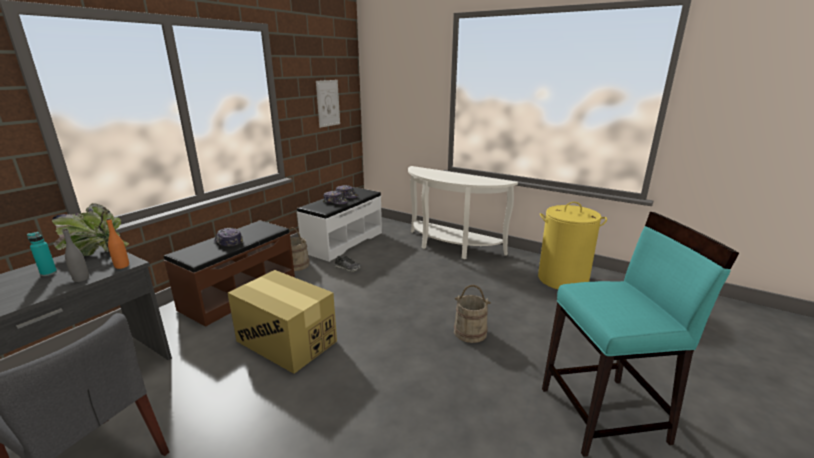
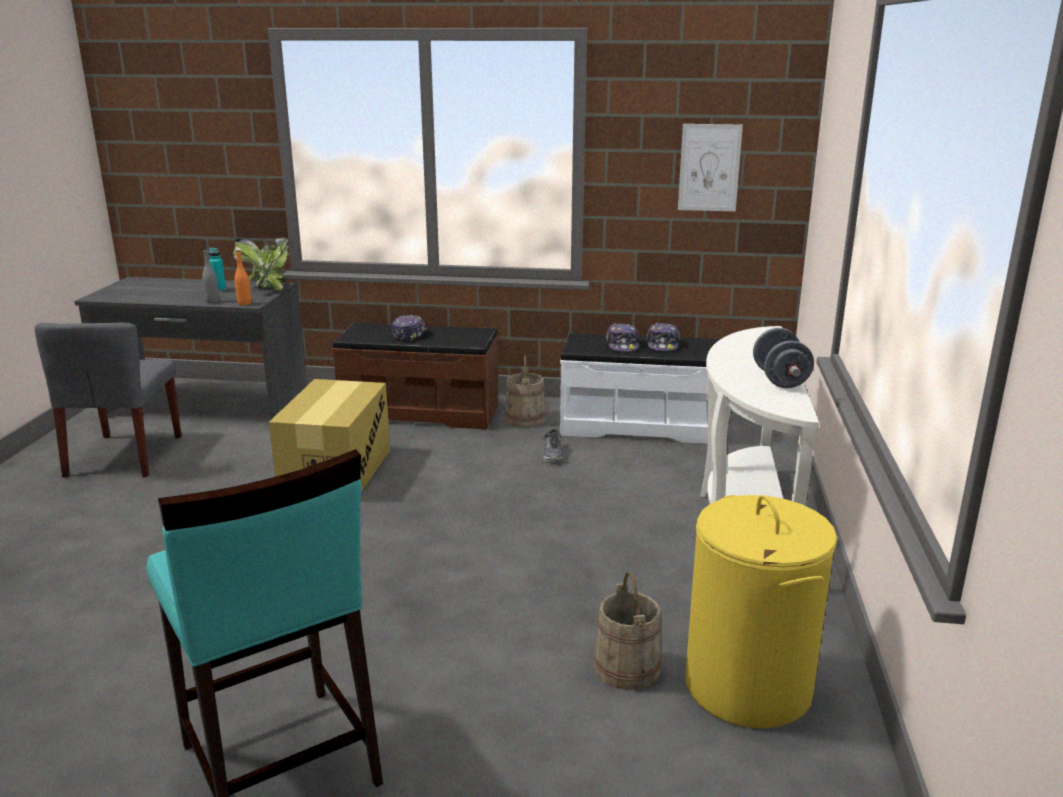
camera: 65 degrees right, 0 degrees up
(470, 332) = (441, 599): beige bucket -> beige bucket (627, 667)
(472, 177) = (780, 379): none -> grey dumbbell

